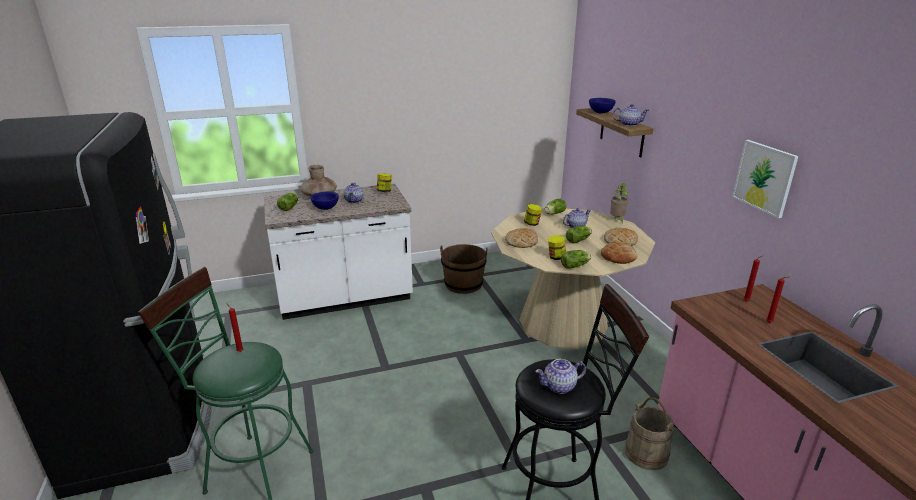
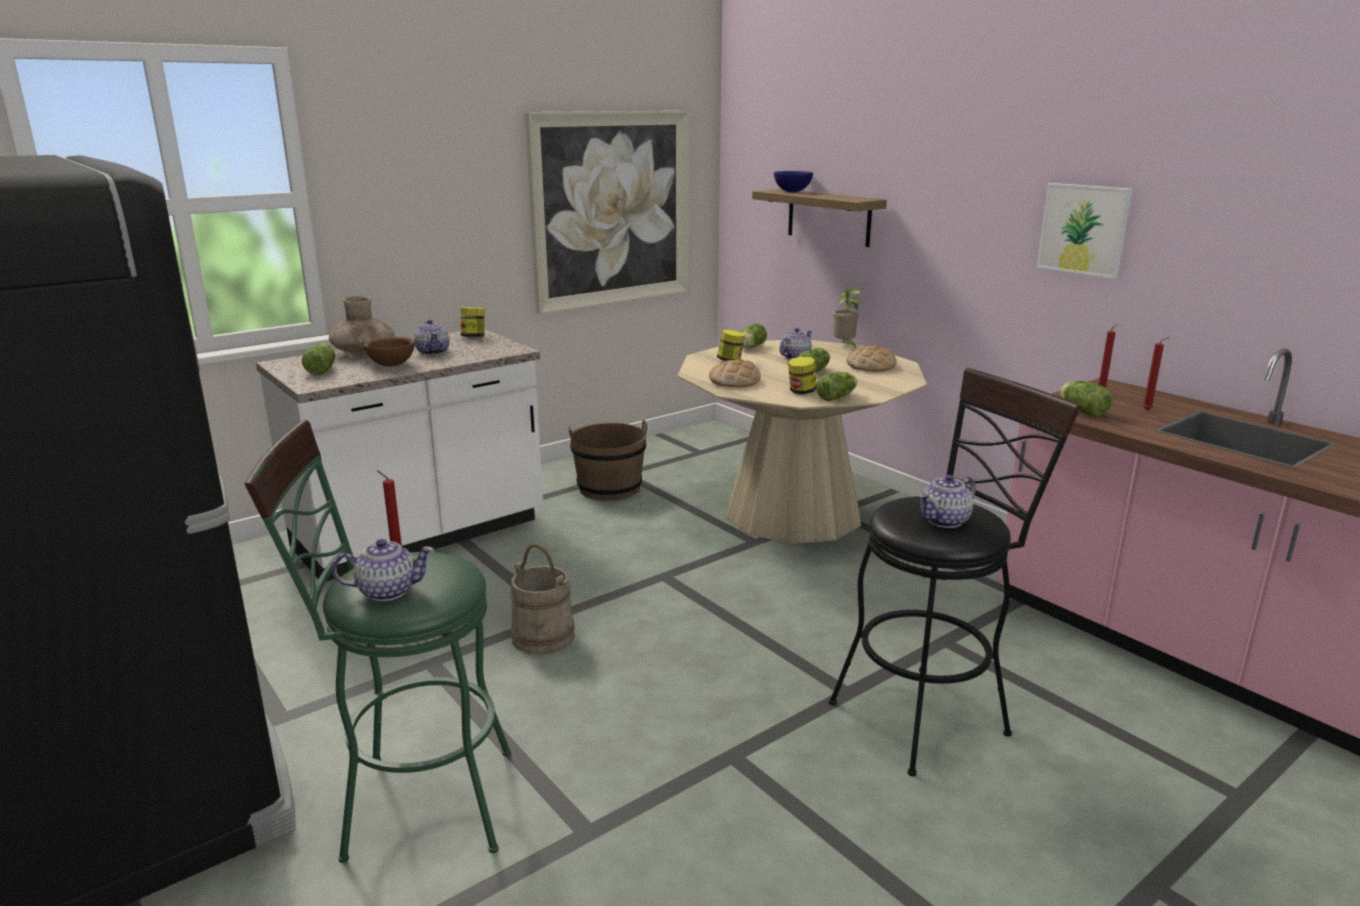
camera: 20 degrees left, 5 degrees down
(325, 208) = (391, 365): blue bowl -> brown bowl
(489, 113) = (611, 209): none -> picture
(618, 257) = (885, 382): bread -> none
(628, 124) = (849, 198): teapot -> teapot (387, 591)
(646, 453) = (1010, 641): beige bucket -> beige bucket (543, 636)
(717, 314) = (1081, 410): none -> lettuce

